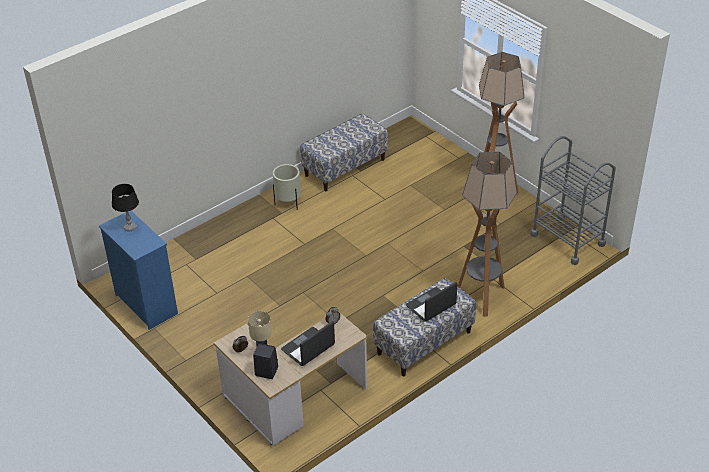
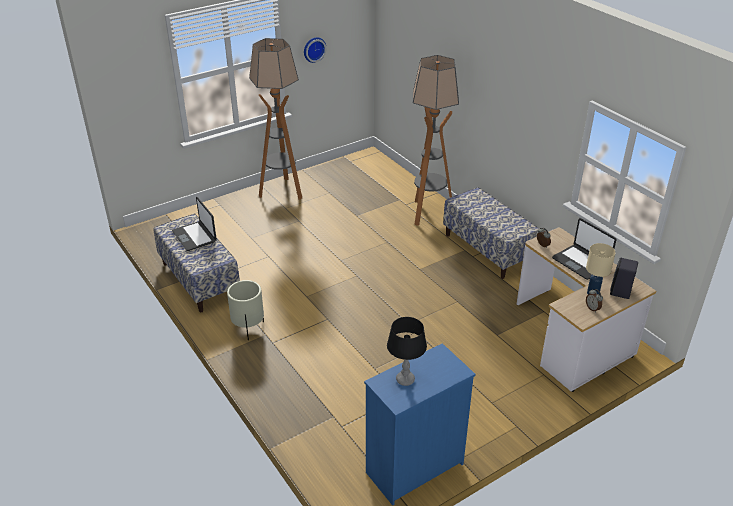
camera: 85 degrees left, 5 degrees down
(431, 306) = (485, 209): laptop -> laptop (195, 236)
(567, 239) = (361, 163): grey cart -> none
(568, 102) = (313, 49): none -> wall clock

